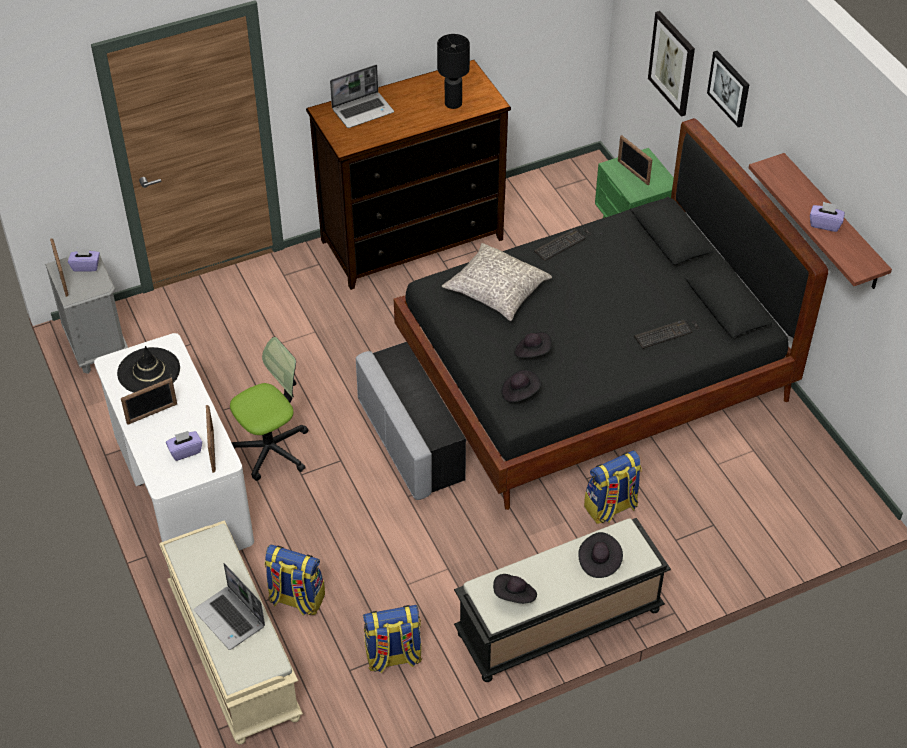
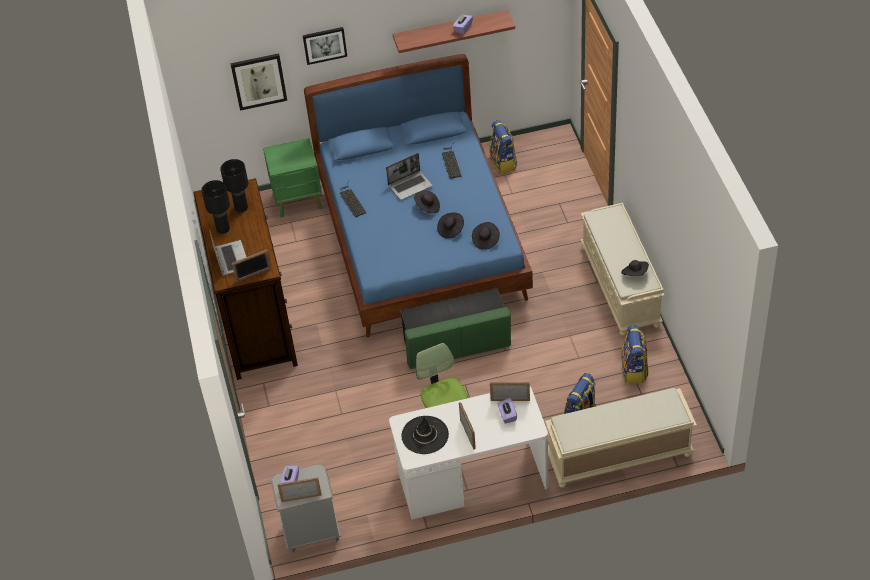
camera: 75 degrees left, 0 degrees up
(231, 618) = (632, 416): laptop -> laptop (410, 185)
(410, 441) = (456, 344): grey ottoman -> green ottoman
(413, 95) = (223, 228): none -> black table lamp
(496, 291) = (389, 240): grey pillow -> none
(558, 624) = (621, 286): black bench -> beige bench
(593, 376) = (422, 241): black bed -> blue bed
(599, 561) = (615, 231): black hat -> black hat (427, 207)
(611, 507) = (536, 248): backpack -> backpack (503, 162)
(633, 172) = (286, 159): picture frame -> picture frame (253, 275)

